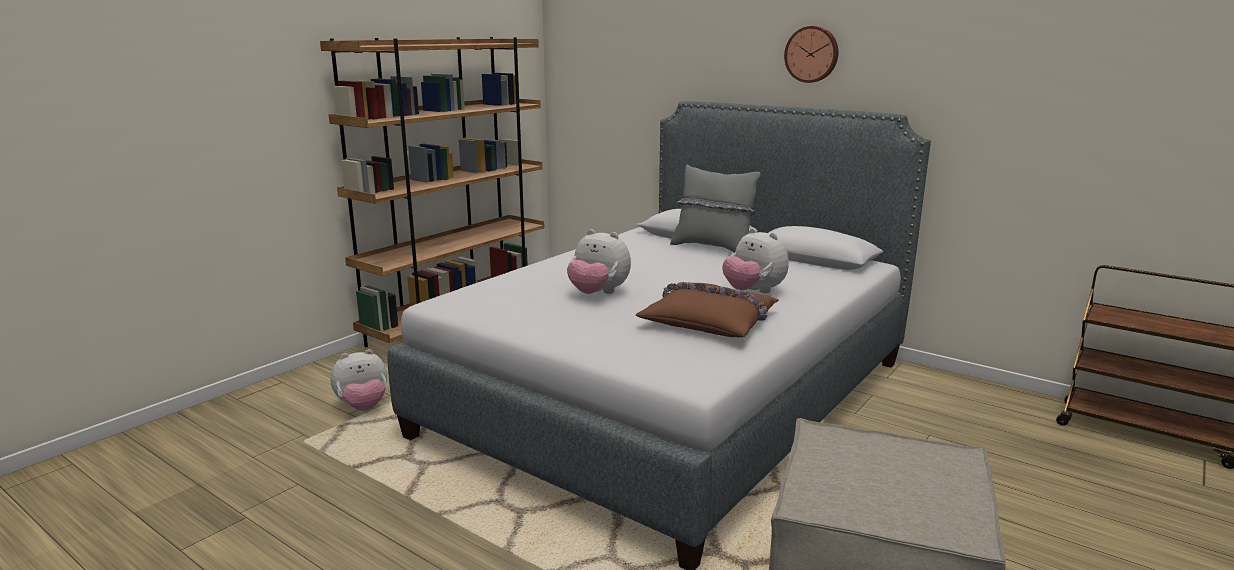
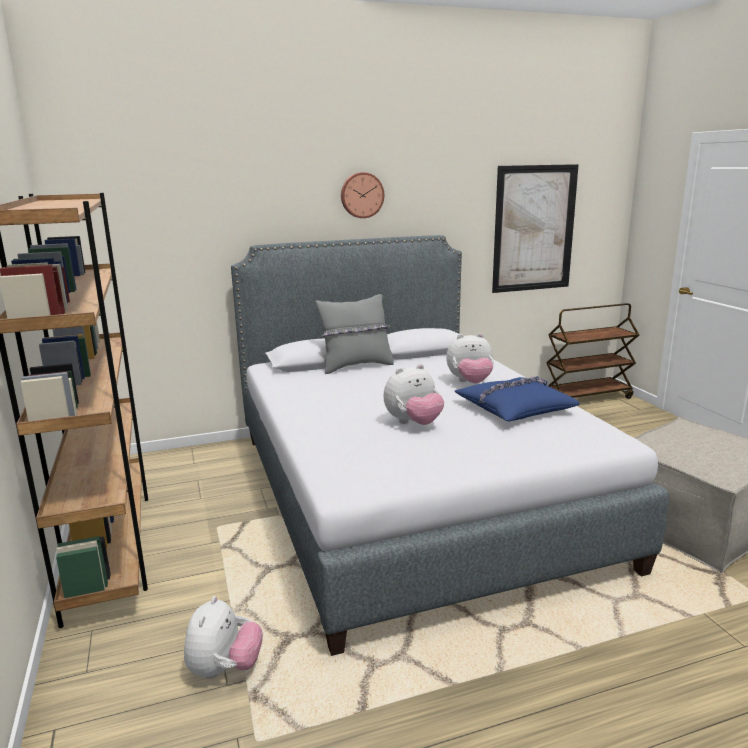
camera: 55 degrees left, 0 degrees up
(710, 321) = (514, 408): brown pillow -> blue pillow
(1087, 124) = (534, 229): none -> picture

